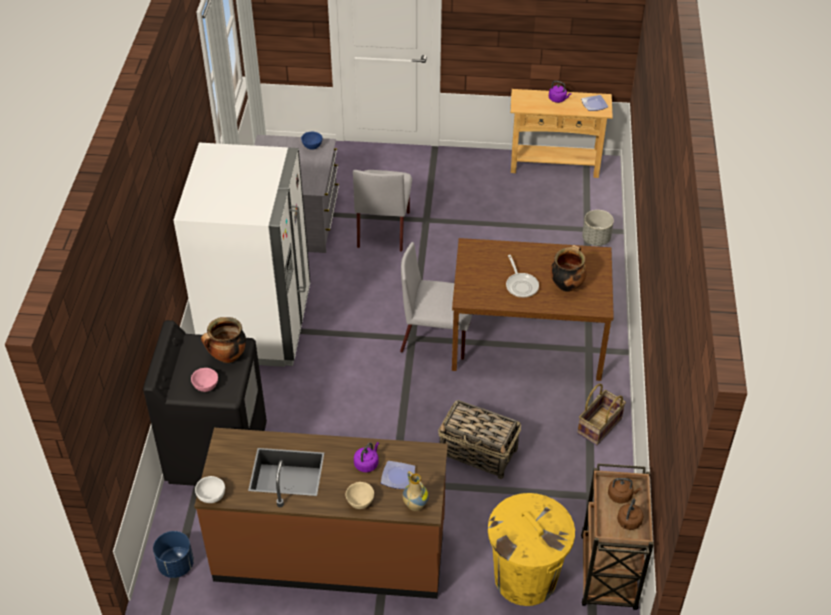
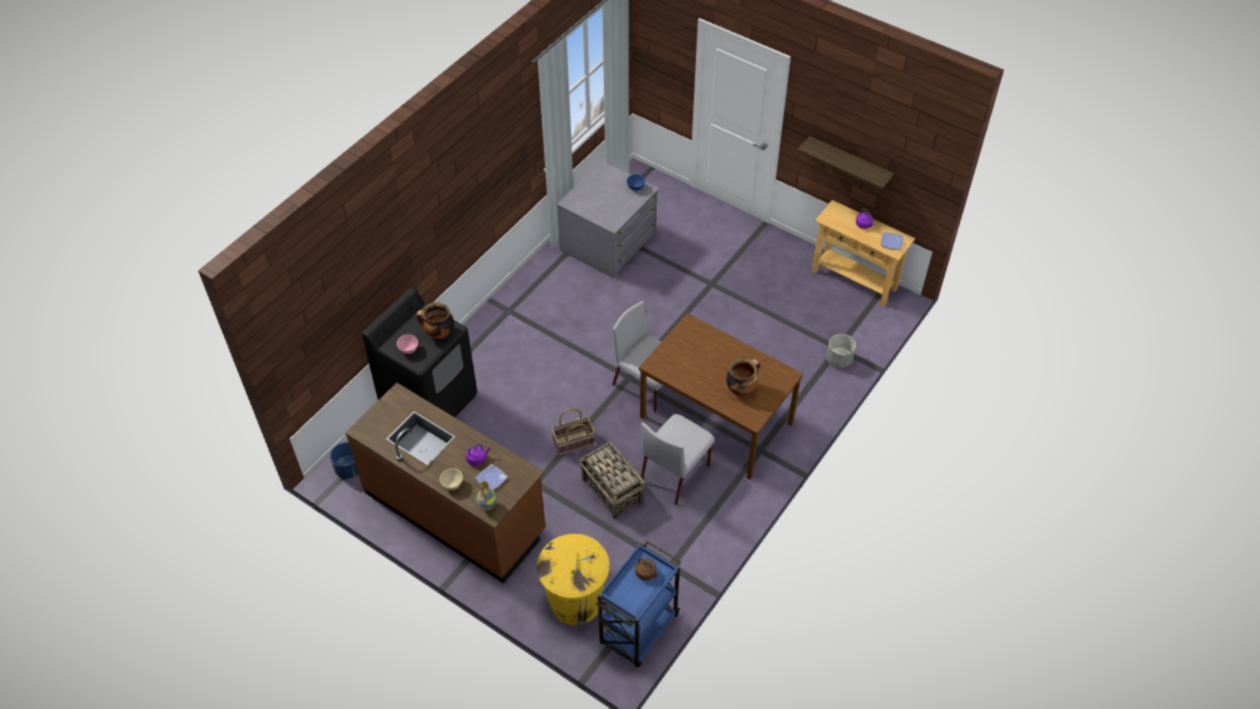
camera: 30 degrees right, 5 degrees up
(211, 497) = (360, 432): white bowl -> none
(257, 324) = (524, 315): white fridge -> none
(383, 229) = (672, 277): grey chair -> grey chair (675, 472)
(521, 285) = (705, 373): frying pan -> none
(526, 40) = (849, 163): none -> shelf
(600, 426) = (720, 516): basket -> basket (574, 443)
(608, 574) = (638, 631): brown cart -> blue cart
(628, 523) = (635, 596): brown kettle -> none

